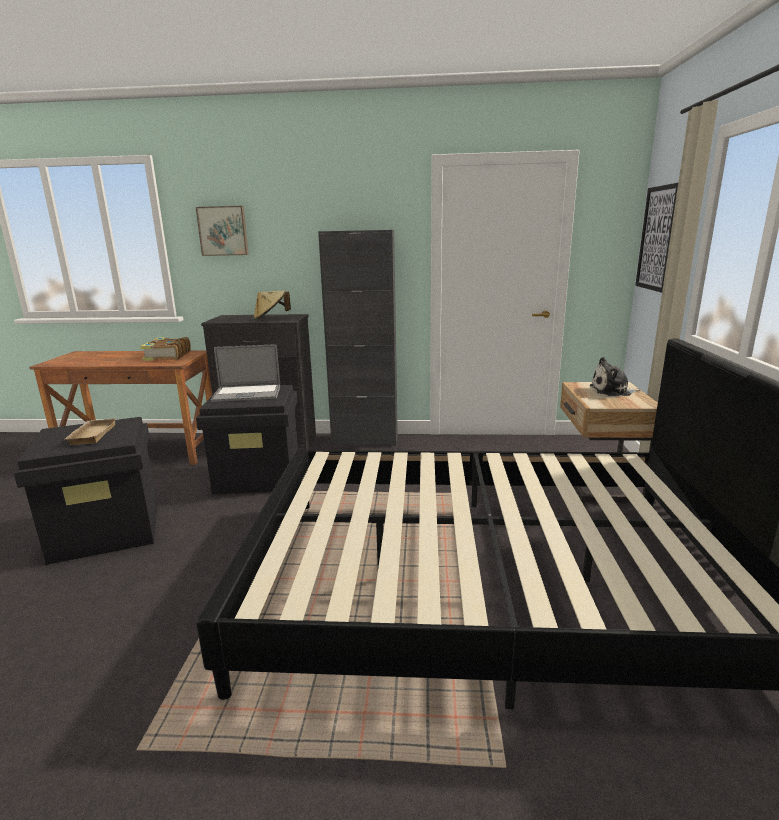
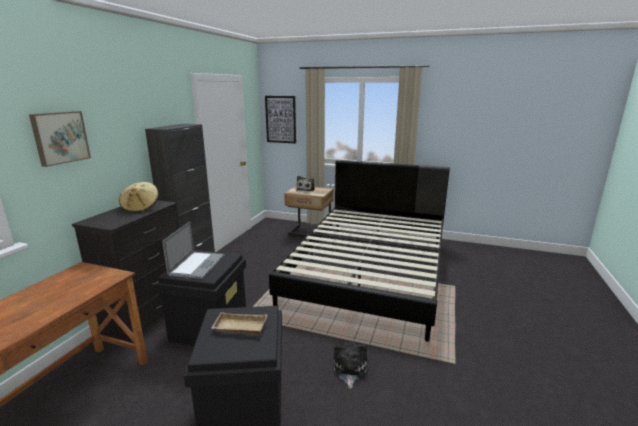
camera: 75 degrees left, 0 degrees up
(153, 598) = (349, 369): none -> plush toy
(167, 356) = (71, 281): book -> none

